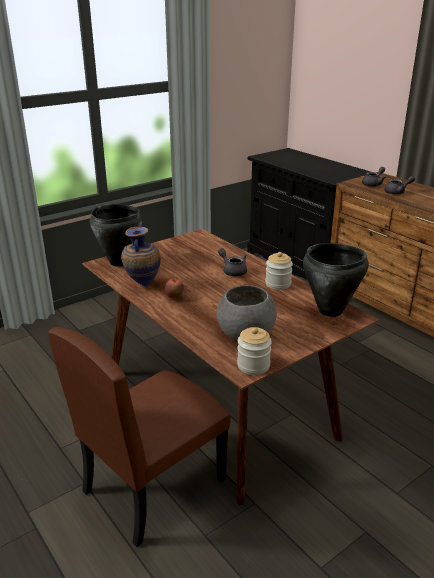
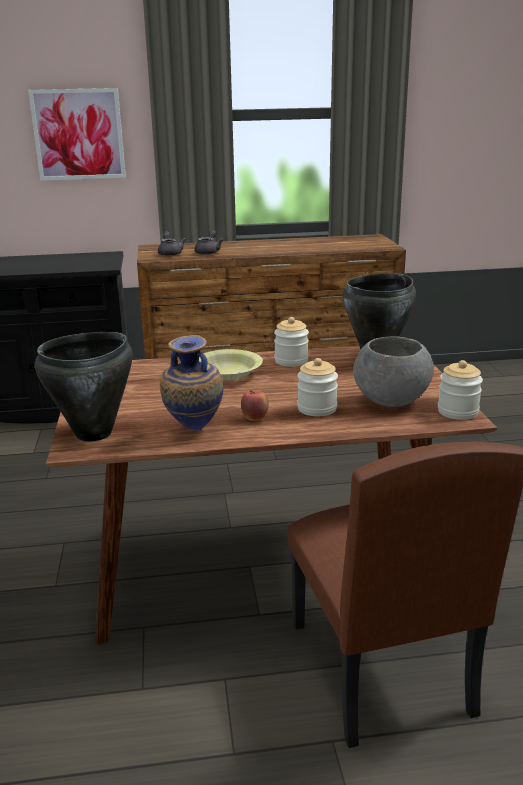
camera: 60 degrees left, 5 degrees down
(207, 312) = (317, 408): none -> jar
(233, 271) = (227, 374): grey teapot -> yellow bowl
(372, 79) = (78, 134): none -> picture

